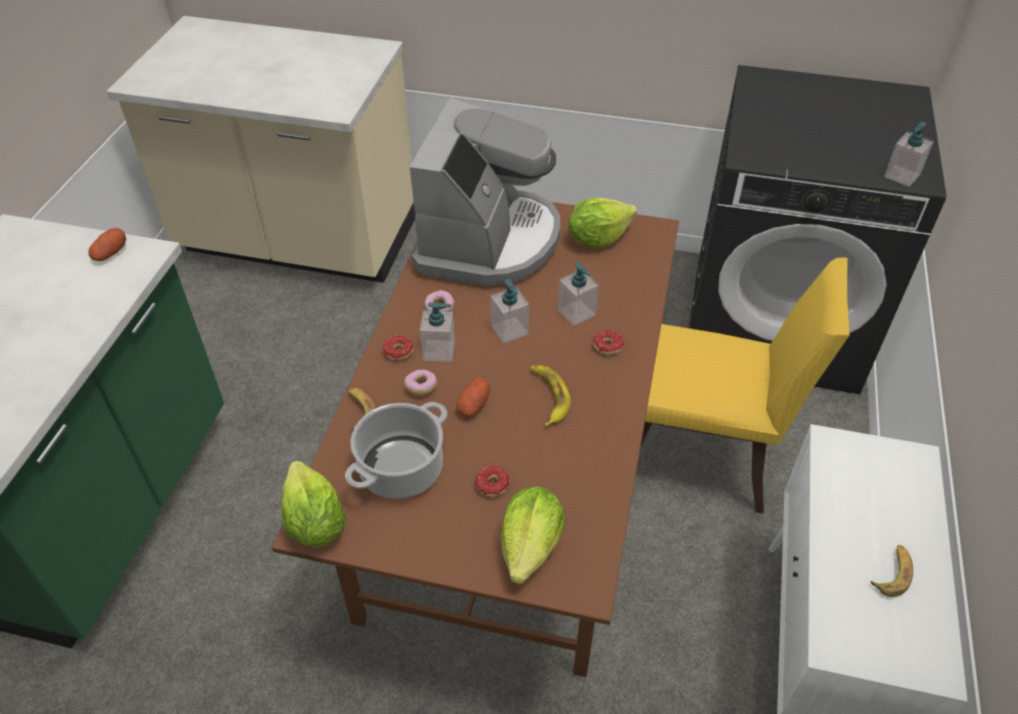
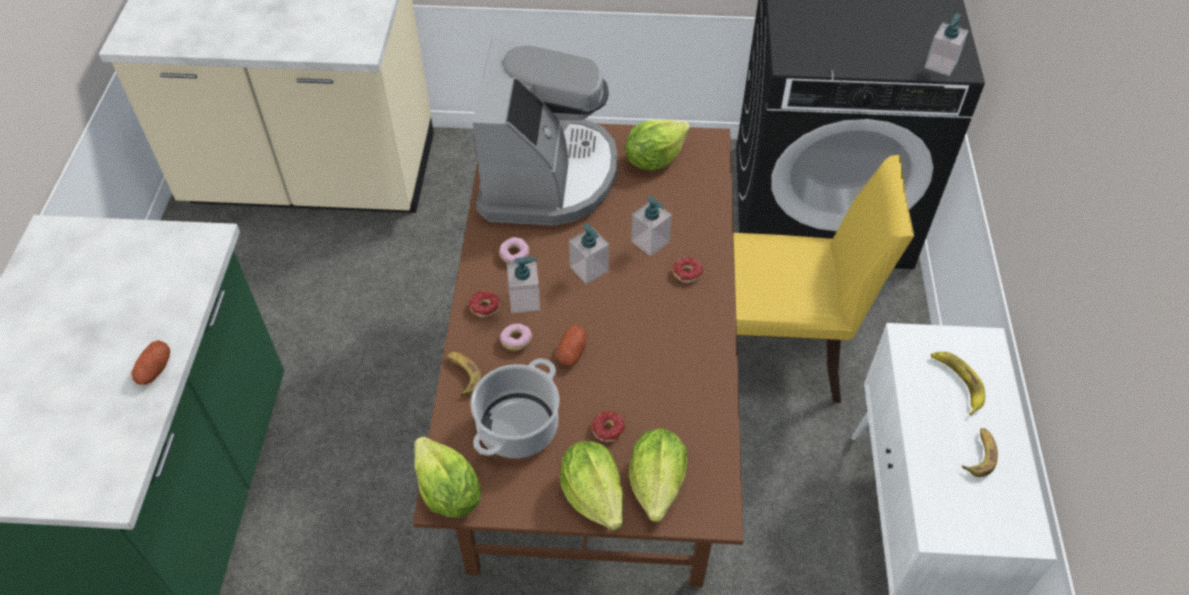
camera: 10 degrees left, 5 degrees up
(110, 253) = (168, 245): potato -> potato (155, 370)
(461, 548) = (593, 495): none -> lettuce
(548, 396) = (641, 333): banana -> banana (957, 382)

